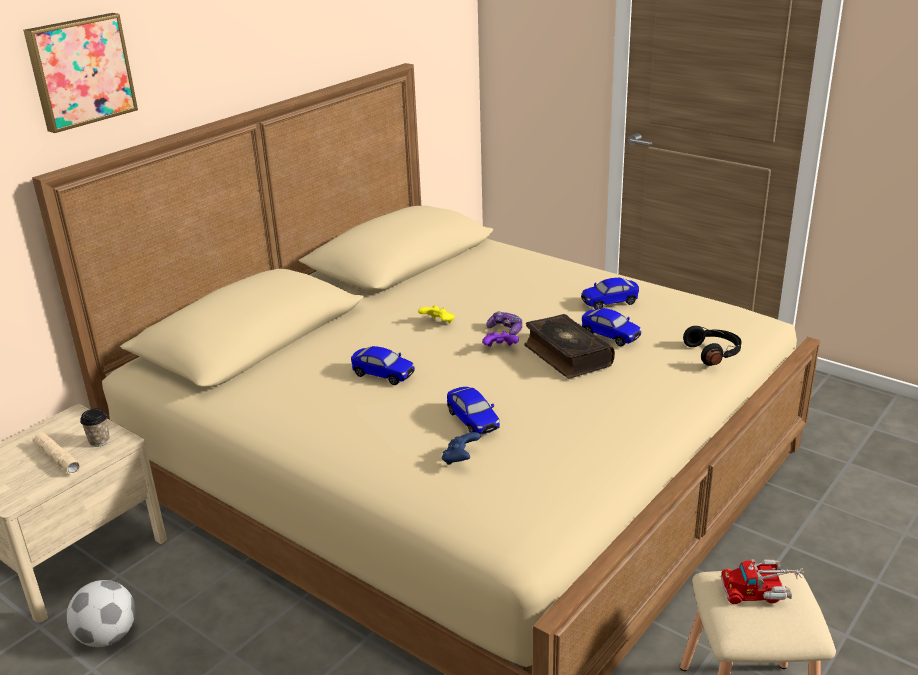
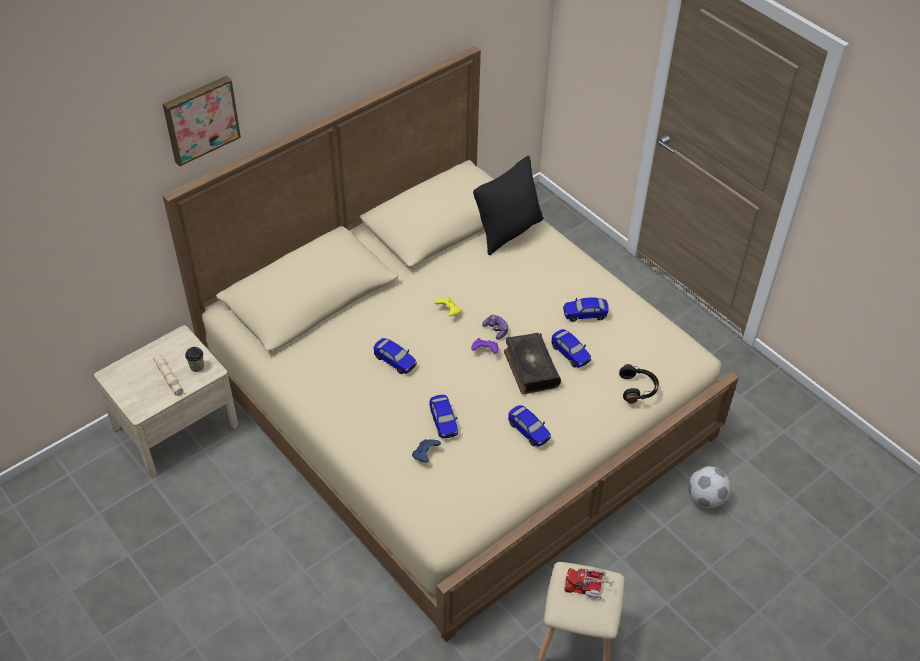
camera: 10 degrees right, 20 degrees up
(108, 636) = (194, 498): football -> football (706, 498)
(483, 255) = (508, 232): none -> black pillow
(595, 412) = (528, 431): none -> toy car

